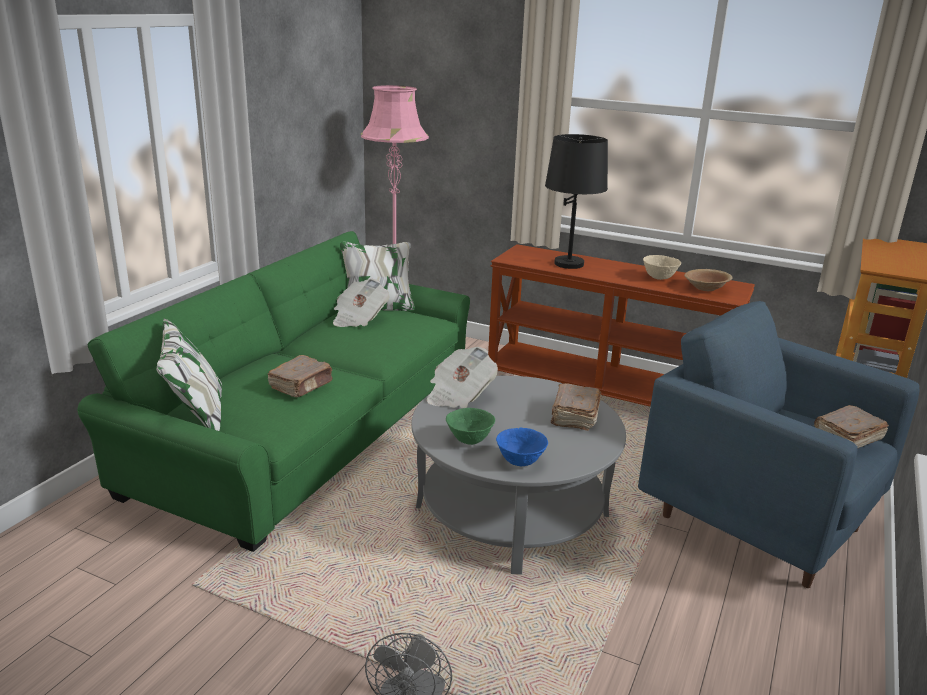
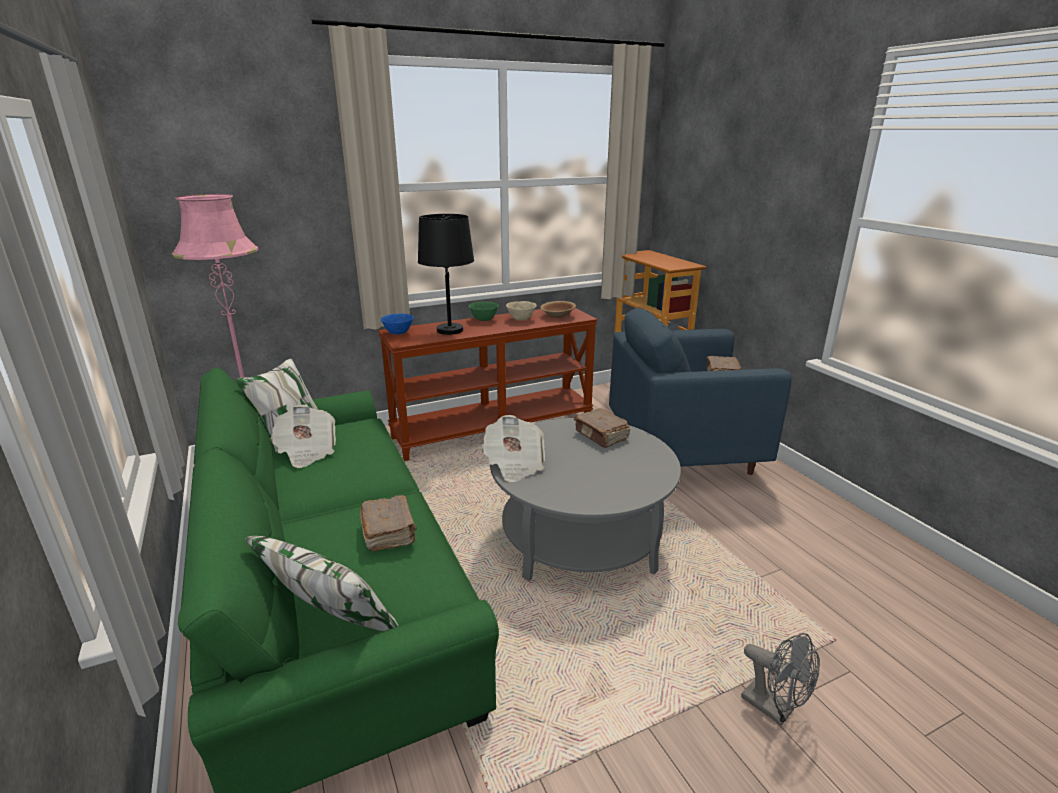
camera: 50 degrees left, 0 degrees up
(469, 440) = (588, 489): green bowl -> green bowl (483, 320)
(520, 462) = (641, 482): blue bowl -> blue bowl (398, 333)

